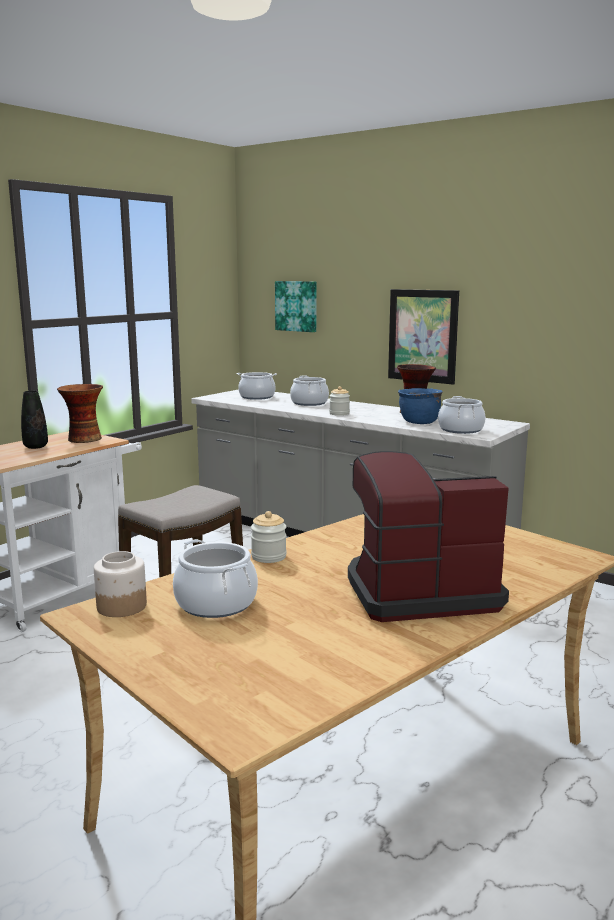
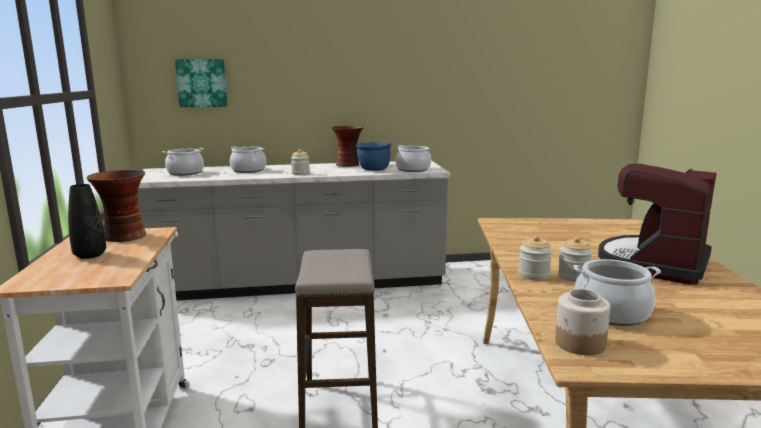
camera: 45 degrees left, 0 degrees up
(295, 570) = (573, 277): none -> jar
(422, 336) = (337, 102): picture -> none

